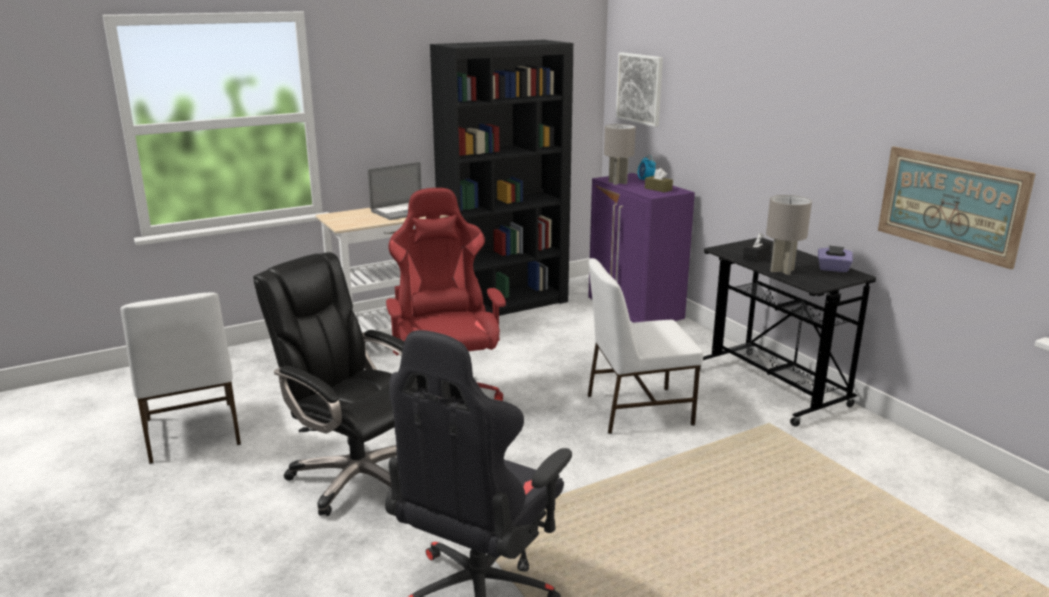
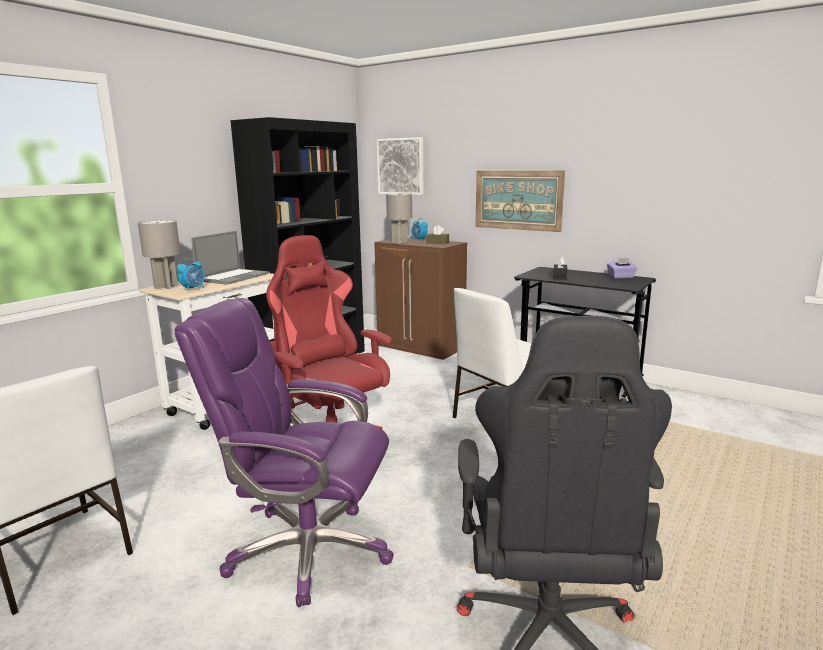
camera: 25 degrees left, 5 degrees down
(357, 221) = (193, 289): none -> alarm clock
(357, 478) = (306, 550): black office chair -> purple office chair
(635, 308) = (421, 346): purple cabinet -> brown cabinet
(781, 270) = (591, 282): grey table lamp -> grey table lamp (165, 287)
(950, 204) = (714, 211): picture -> picture (518, 200)

